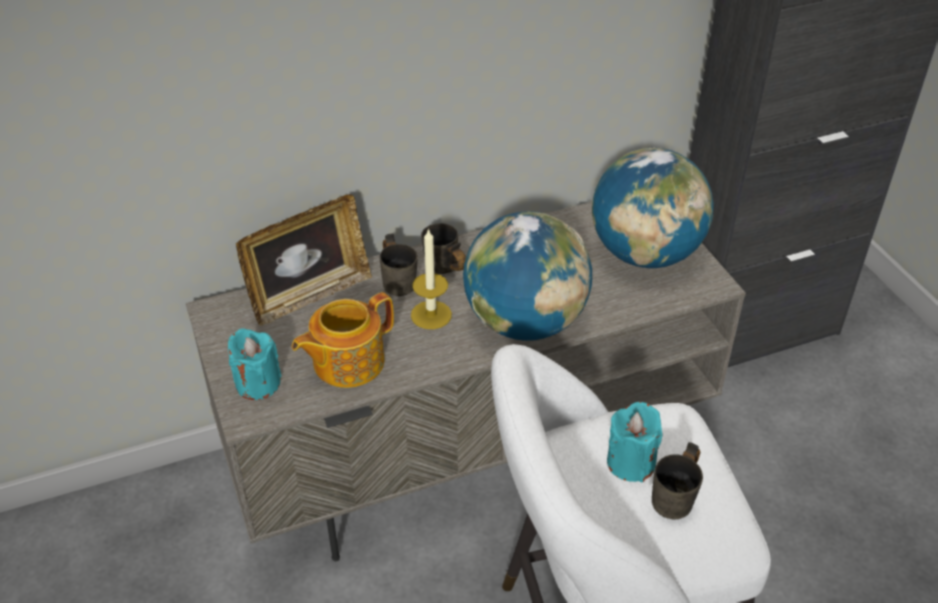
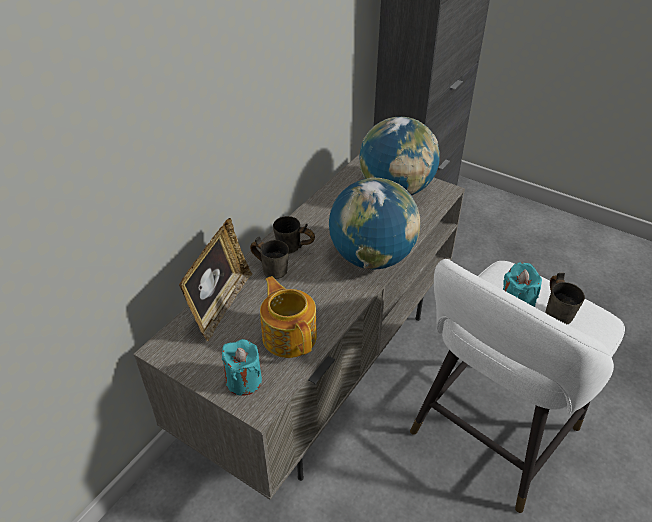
camera: 35 degrees left, 0 degrees up
(346, 362) = (289, 335): teapot -> teapot turned 135 degrees clockwise
(431, 315) = (312, 279): candle -> none

